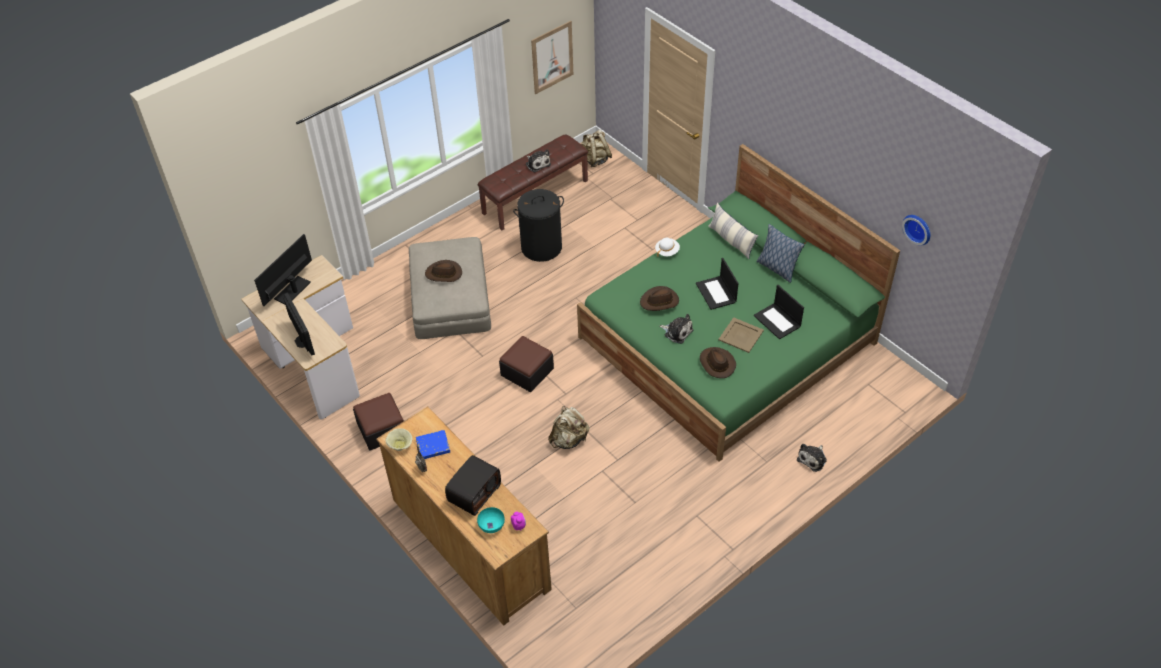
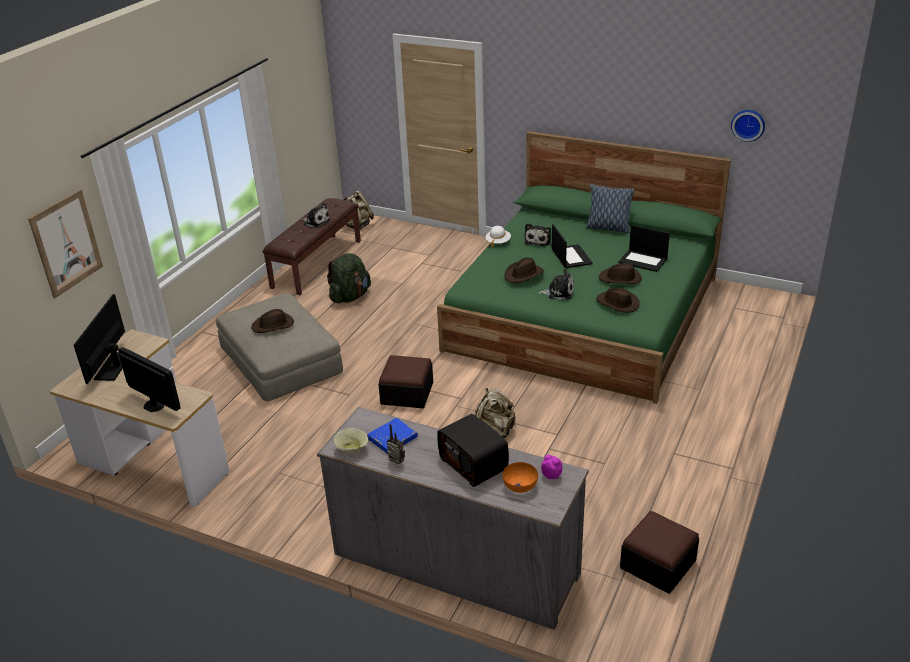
camera: 25 degrees left, 15 degrees down
(382, 429) = (276, 492): ottoman -> ottoman (658, 564)
(470, 543) = (455, 563): brown dresser -> grey dresser
(474, 493) = (474, 463): radio -> radio turned 135 degrees clockwise
(491, 525) = (520, 486): turquoise bowl -> orange bowl
(541, 247) = (350, 297): black laundry basket -> green backpack
(552, 57) = (302, 115): picture -> picture (66, 243)
(716, 293) = (570, 256): laptop -> laptop turned 150 degrees counterclockwise
(731, 240) = (550, 221): pillow -> none
(741, 335) = (620, 279): beige tray -> brown hat
(813, 459) = (739, 374): plush toy -> plush toy (538, 240)

